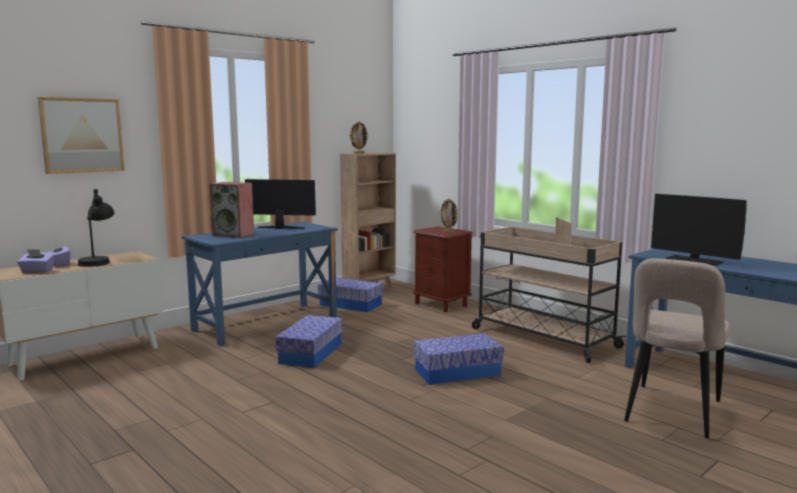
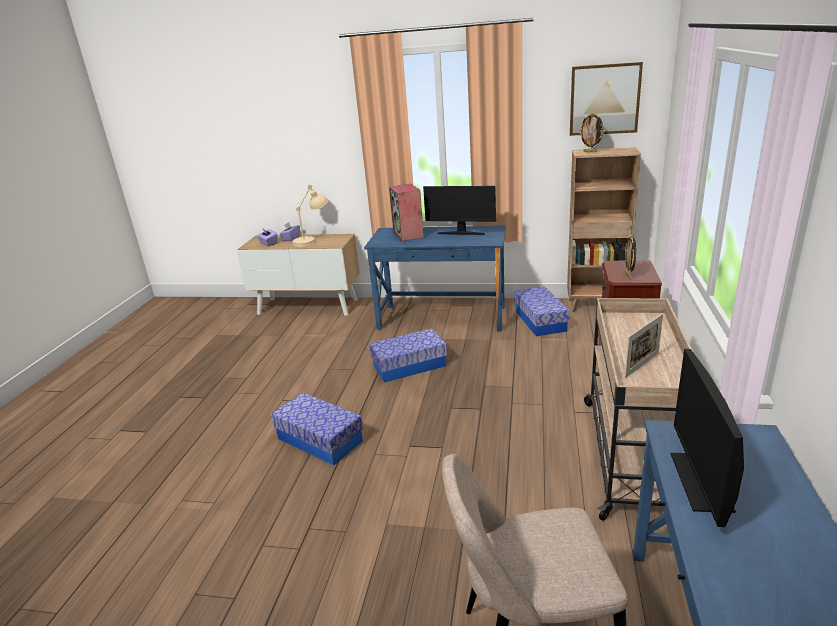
camera: 55 degrees right, 15 degrees up
(82, 135) = (308, 139): picture -> picture (604, 99)
(98, 260) = (312, 240): black table lamp -> beige table lamp
(280, 228) = (461, 233): monitor -> monitor turned 135 degrees clockwise
(457, 372) = (459, 449): storage box -> storage box (319, 440)

